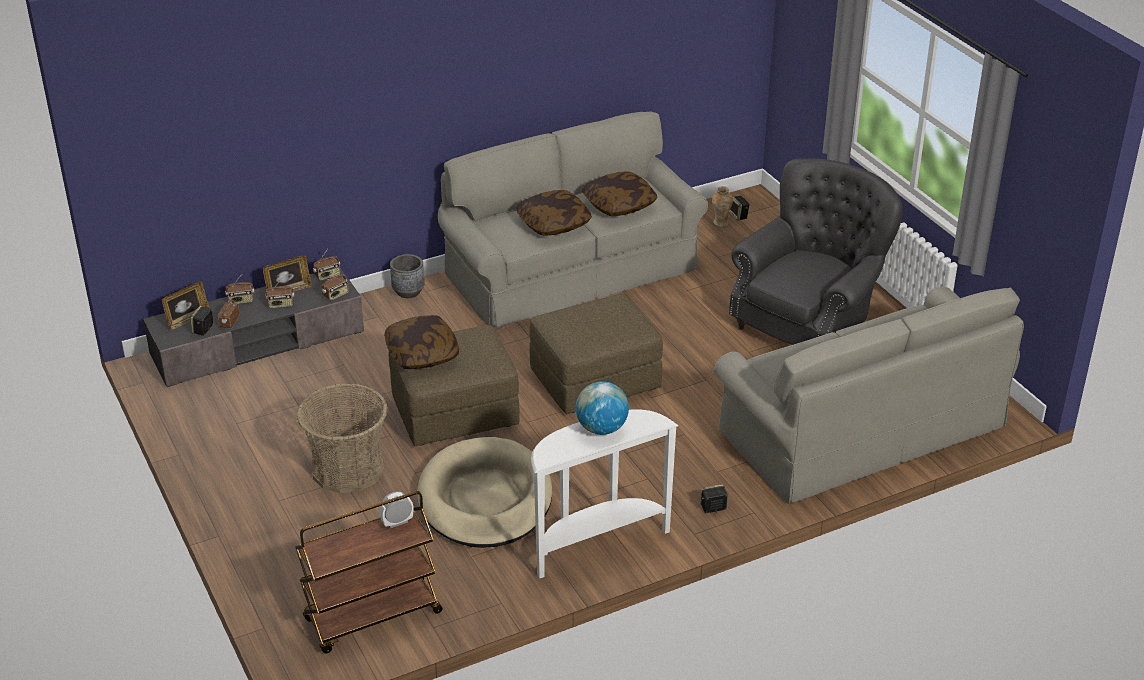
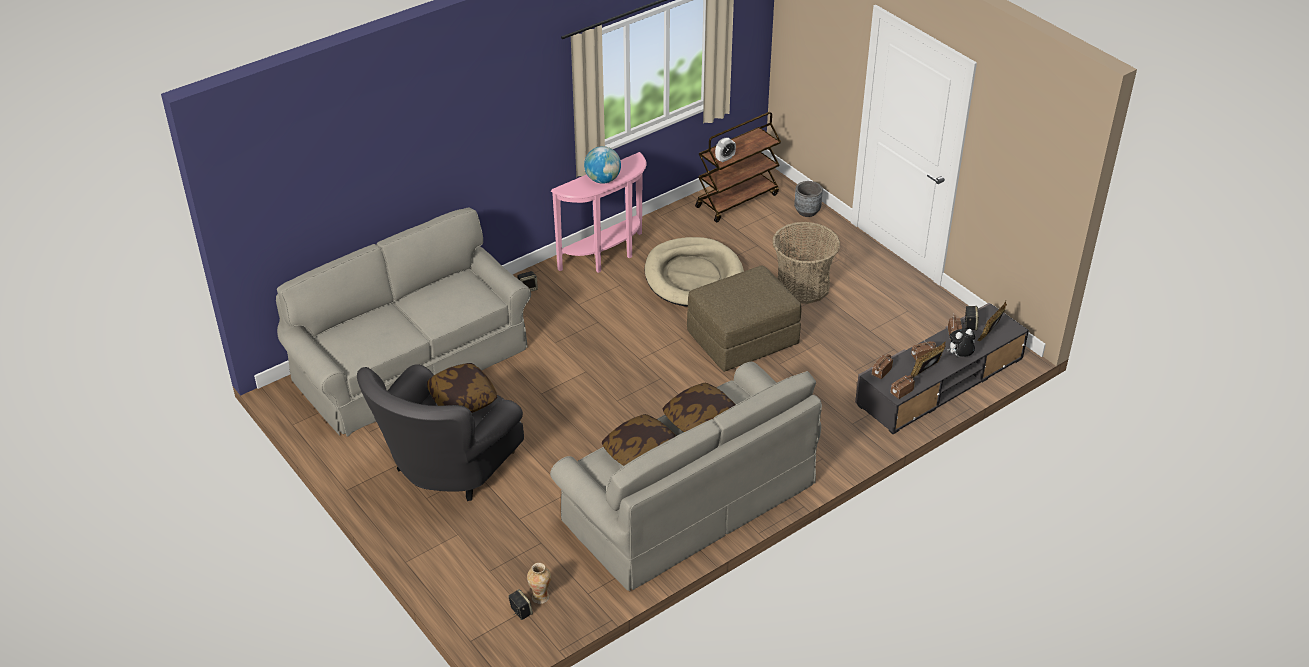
camera: 170 degrees right, 5 degrees up
(241, 301) = (959, 356): radio -> plush toy
(408, 292) = (838, 455): grey planter -> grey planter (807, 211)
(422, 354) = (768, 290): pillow -> pillow (462, 399)
(594, 380) = (637, 381): brown ottoman -> none
(596, 543) = (607, 257): white console table -> pink console table

